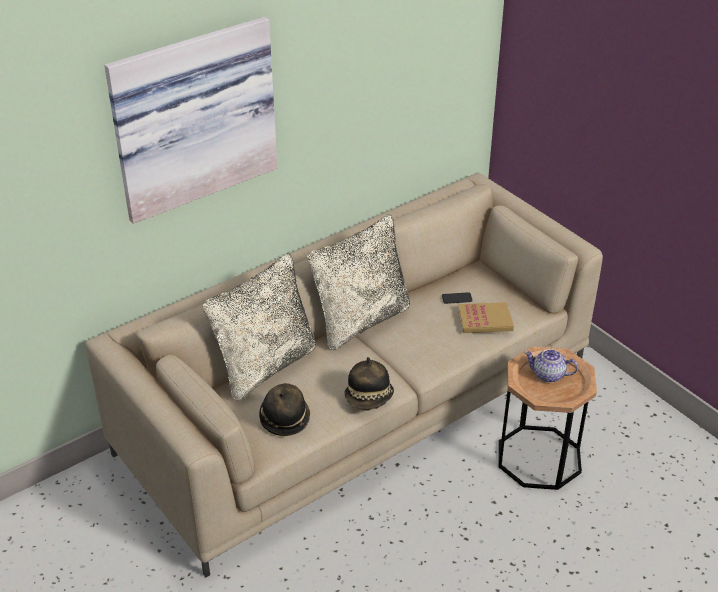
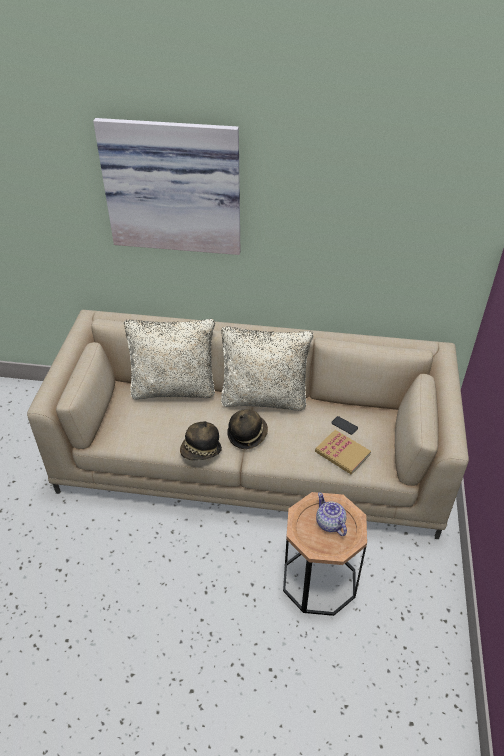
camera: 45 degrees right, 5 degrees up
(284, 418) = (141, 427): hat -> hat (247, 435)

